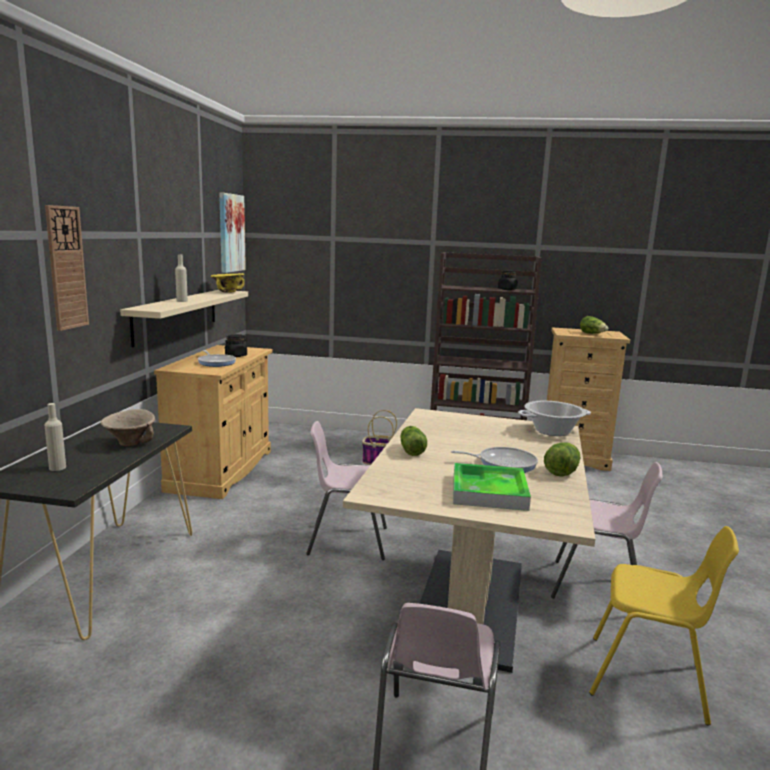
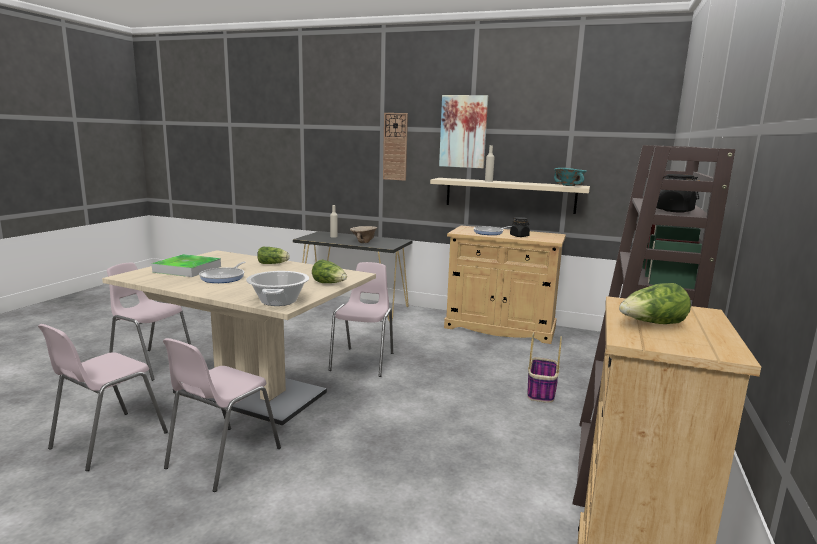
camera: 100 degrees right, 0 degrees up
(227, 292) = (568, 186): yellow bowl -> turquoise bowl
(231, 233) = (632, 133): picture -> picture (463, 131)
(561, 470) = (192, 288): lettuce -> lettuce (329, 284)
(648, 680) = (107, 440): yellow chair -> pink chair

